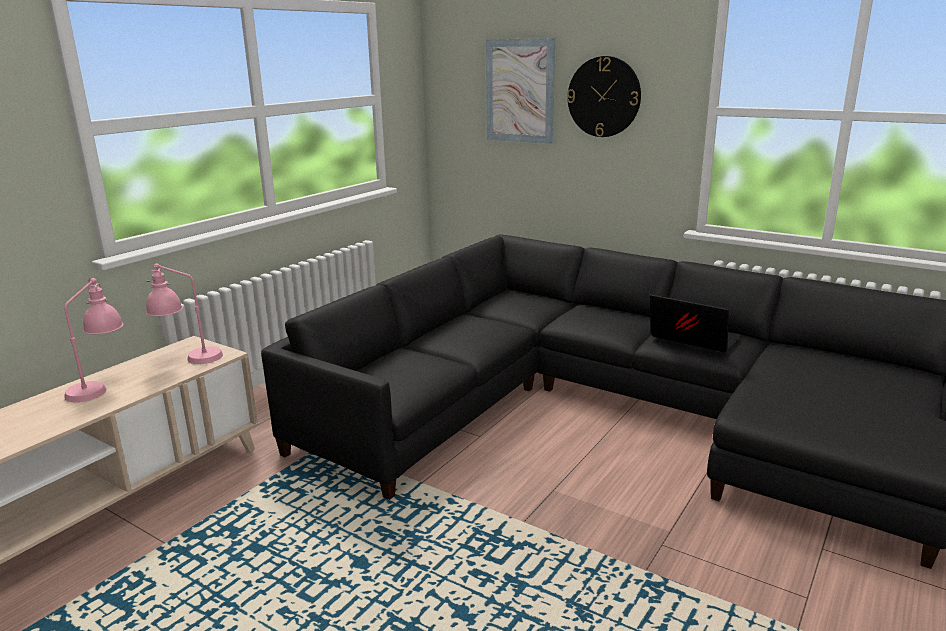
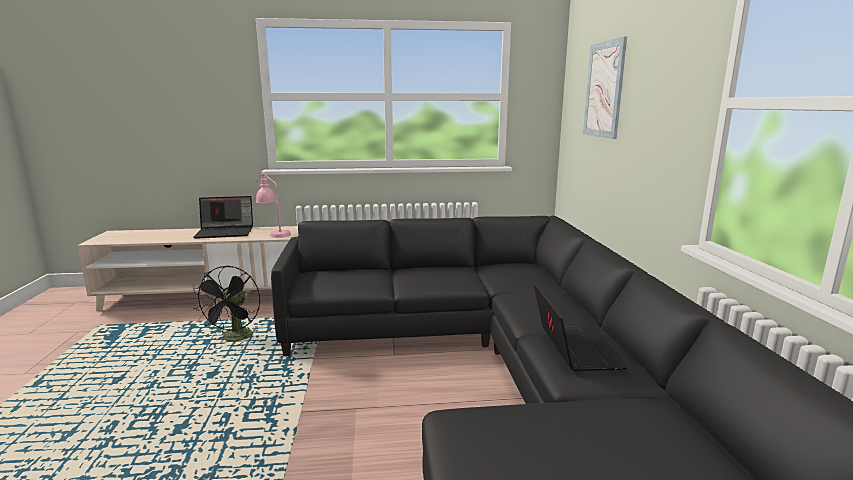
camera: 50 degrees right, 5 degrees down
(100, 386) = (226, 232): pink table lamp -> laptop
(284, 523) = (235, 339): none -> black fan
(604, 97) = (649, 92): wall clock -> none

